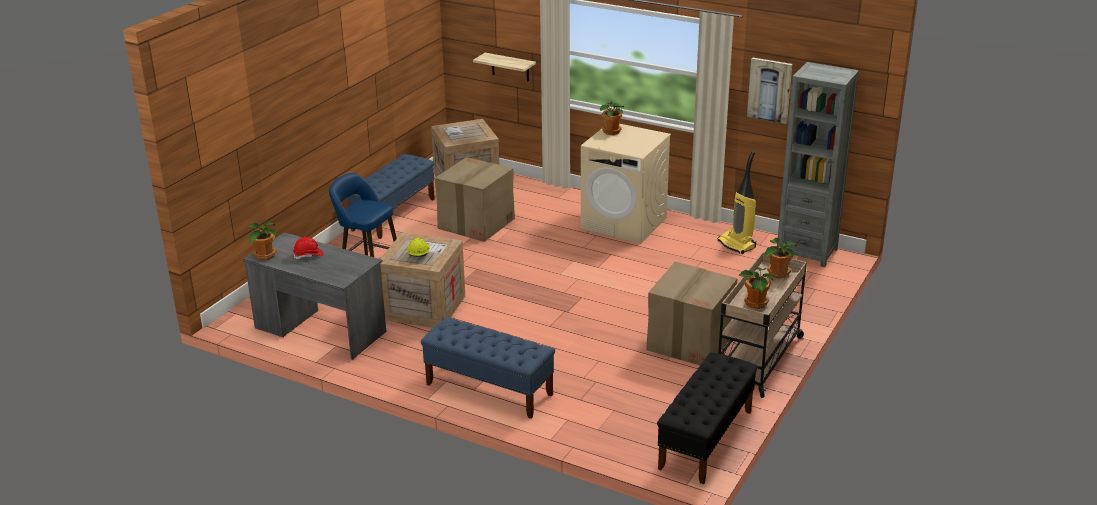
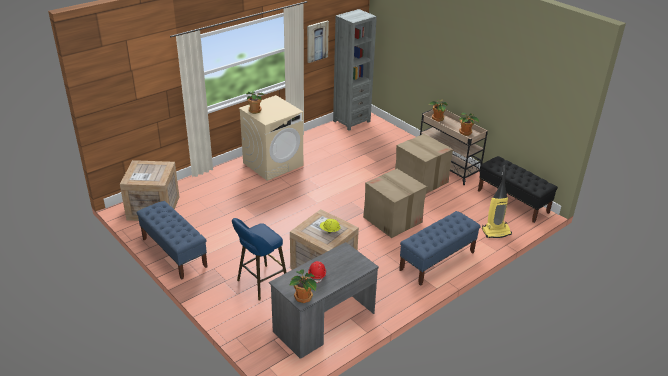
camera: 70 degrees left, 5 degrees up
(476, 223) = (223, 219): cardboard box -> cardboard box (393, 220)
(510, 67) = (151, 109): shelf -> none
(737, 244) = (328, 137): vacuum cleaner -> vacuum cleaner (496, 232)

